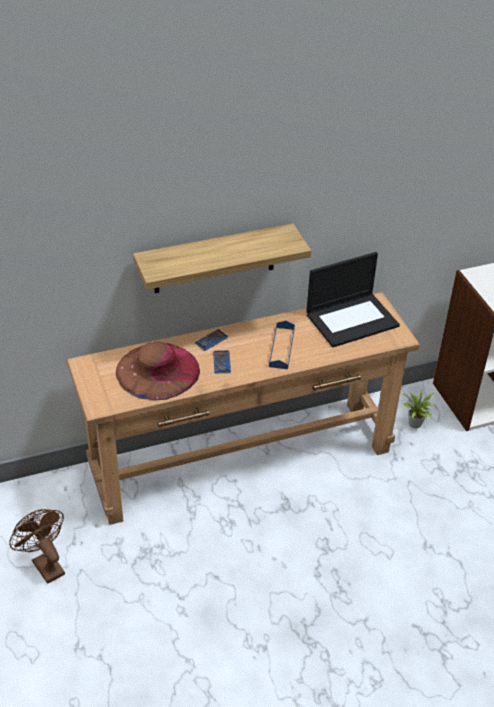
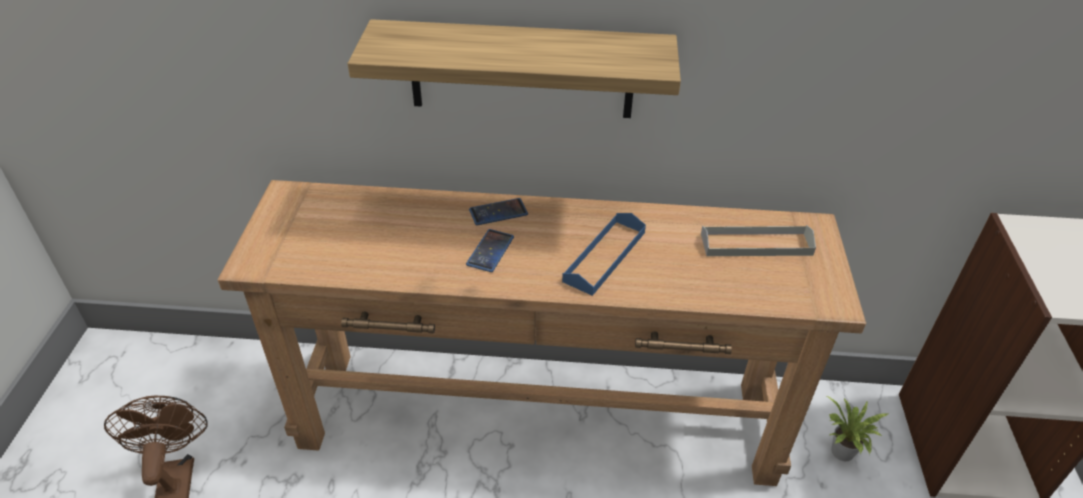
camera: 25 degrees right, 0 degrees up
(157, 370) = (382, 234): brown hat -> none
(352, 319) = (756, 244): laptop -> grey tray

